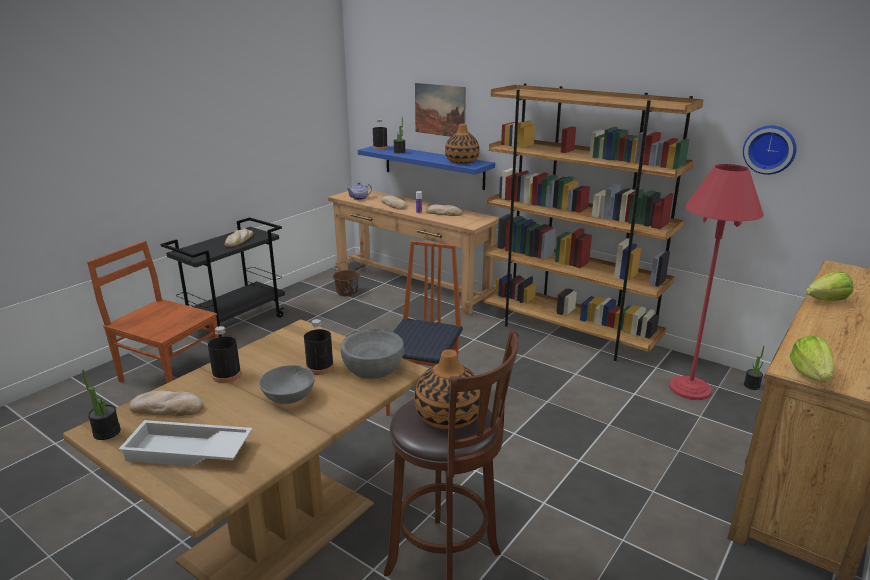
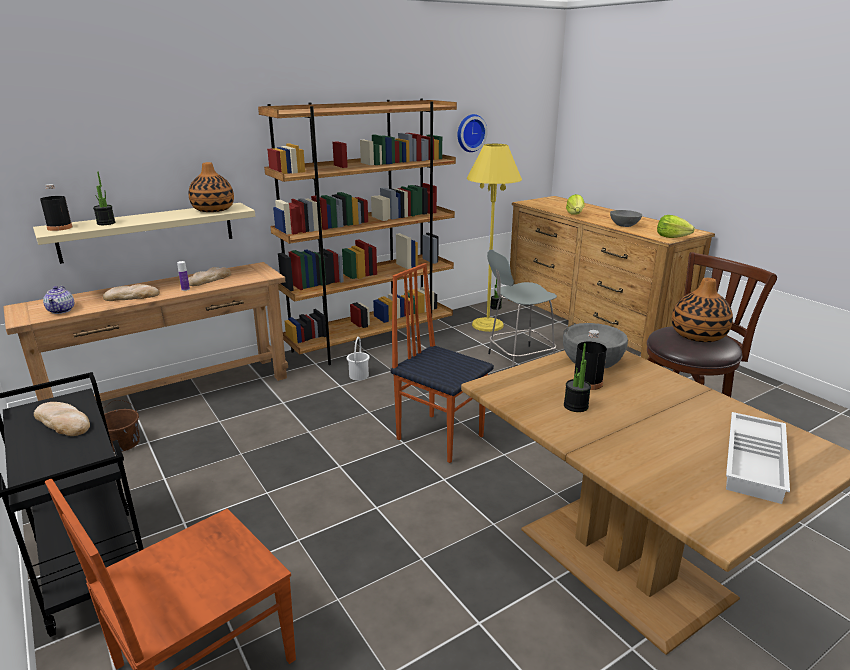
camera: 70 degrees left, 0 degrees up
(107, 432) = (726, 521): potted plant -> potted plant (575, 406)
(167, 408) = (666, 476): bread -> none
(227, 375) = (594, 435): black bottle -> none
(289, 398) = (648, 402): grey bowl -> grey bowl (624, 225)
(433, 166) = (148, 232): blue shelf -> beige shelf
(440, 110) = (145, 154): picture -> none
(498, 343) = (359, 375): none -> white bucket
(619, 423) = (518, 359): none -> grey stool
(690, 388) = (487, 325): red floor lamp -> yellow floor lamp

